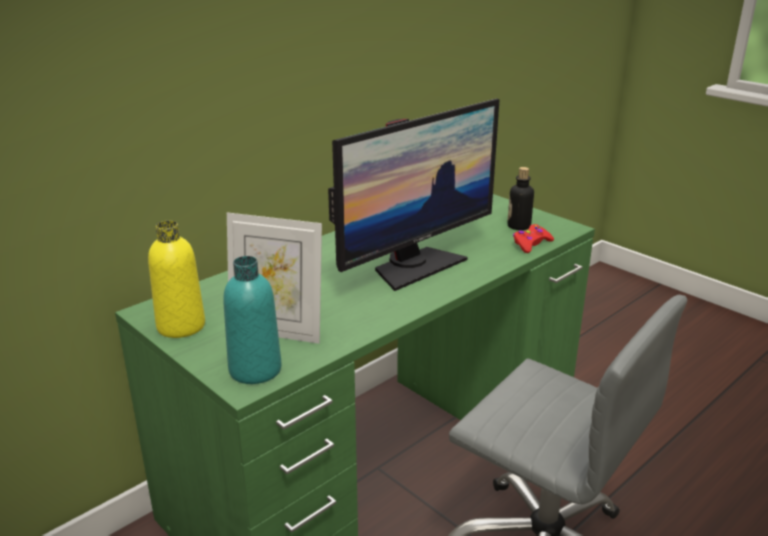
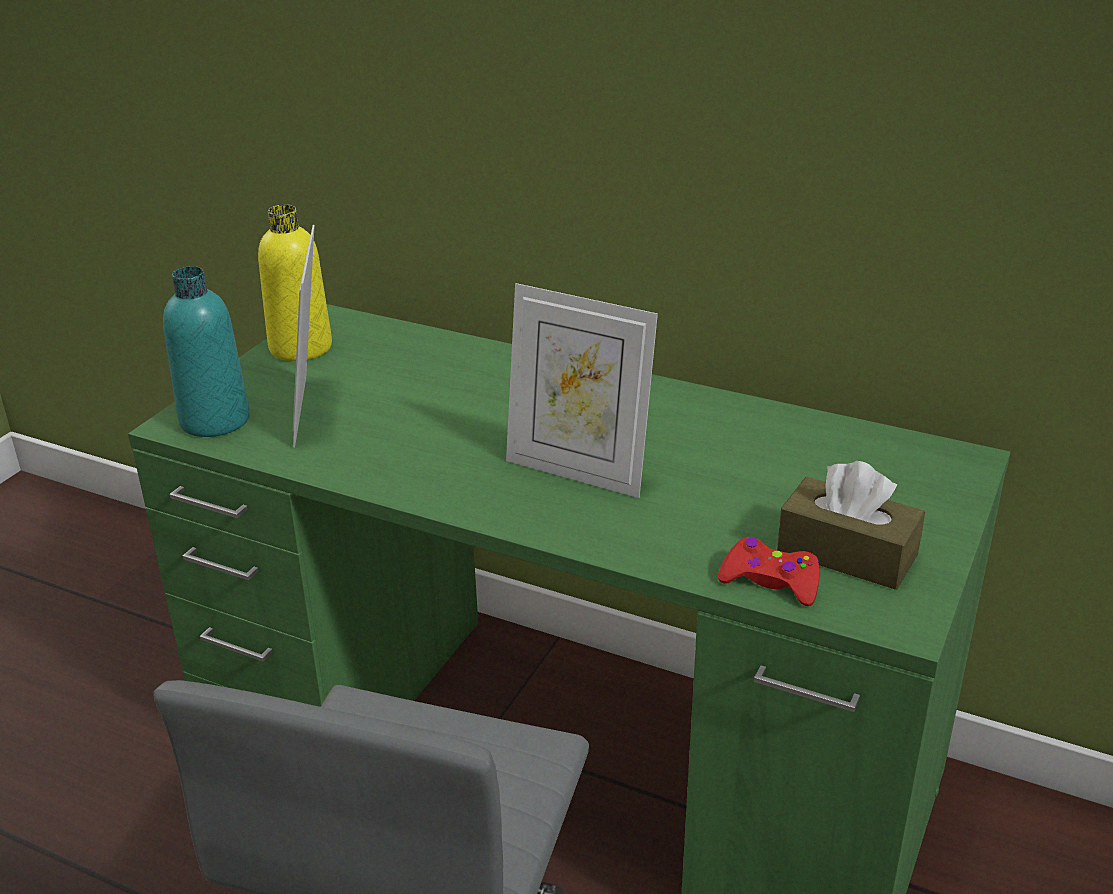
camera: 70 degrees right, 5 degrees up
(414, 266) = (578, 471): monitor -> picture frame
(518, 226) = (847, 553): bottle -> brown tissue box

